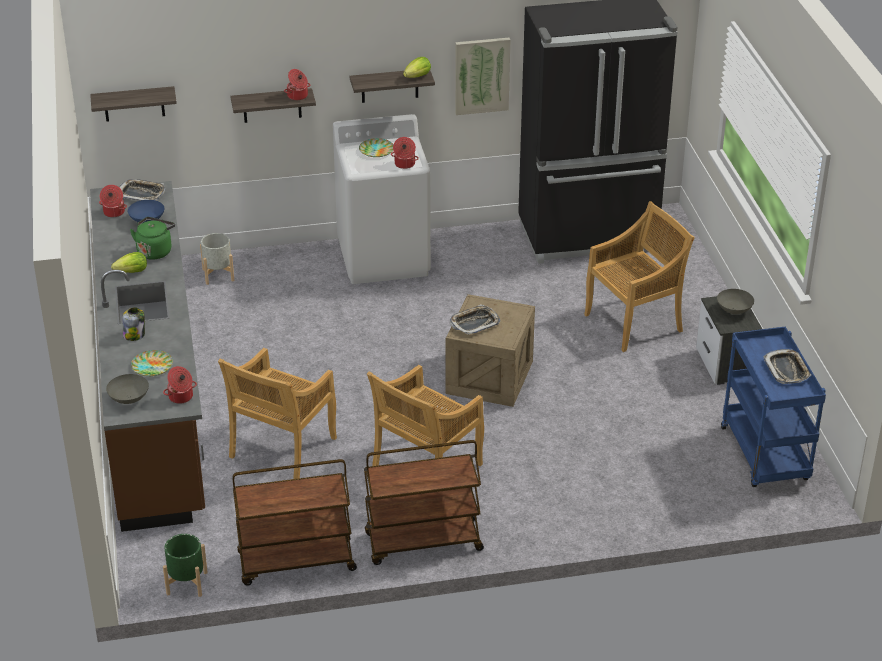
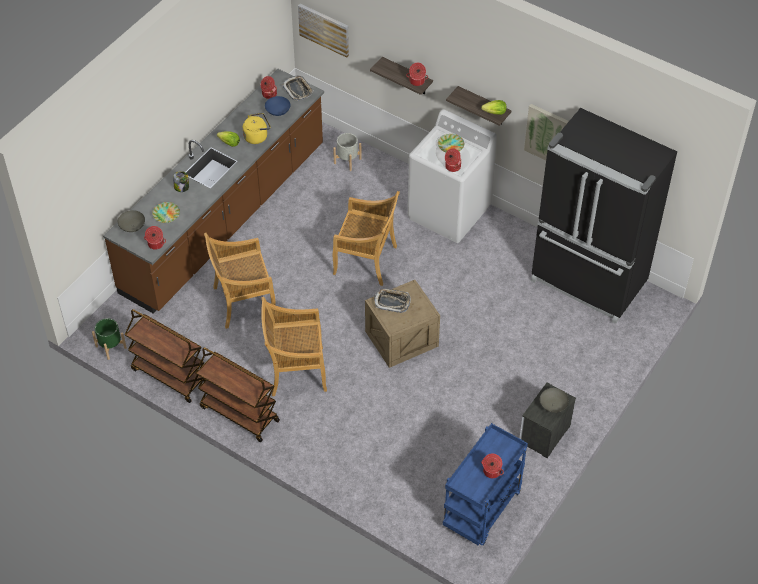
camera: 45 degrees right, 15 degrees up
(134, 104) = (324, 29): shelf -> picture
(155, 251) = (257, 136): green kettle -> yellow kettle
(634, 322) = (531, 364): beige chair -> beige chair (366, 261)
(787, 370) = (491, 471): tray -> cooking pot

